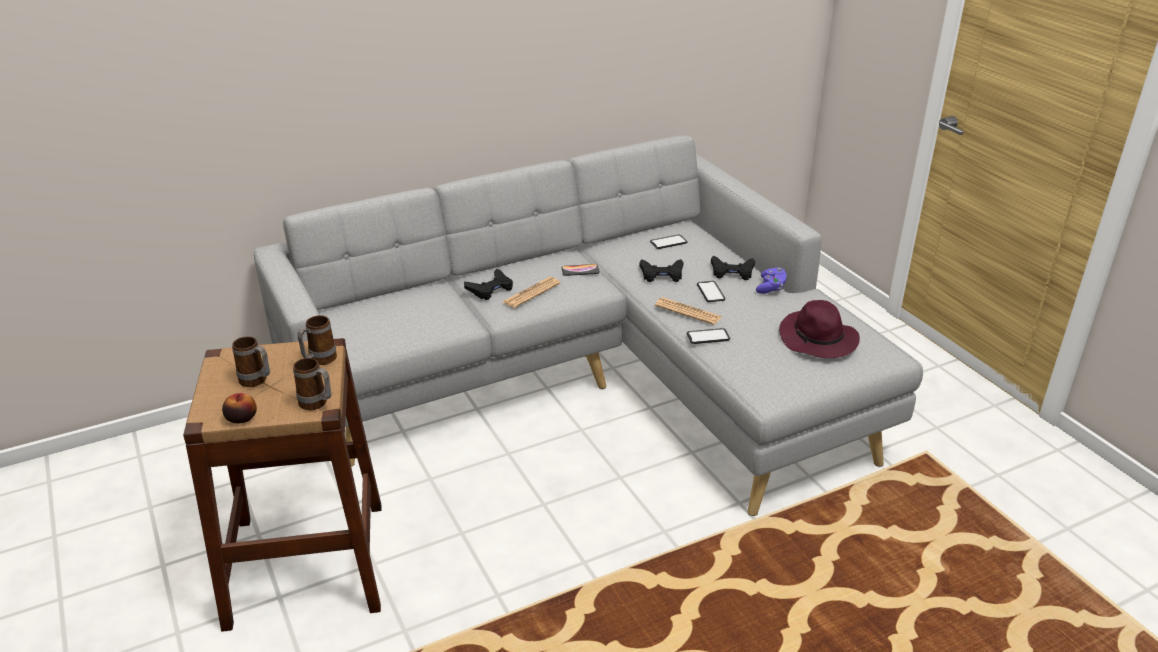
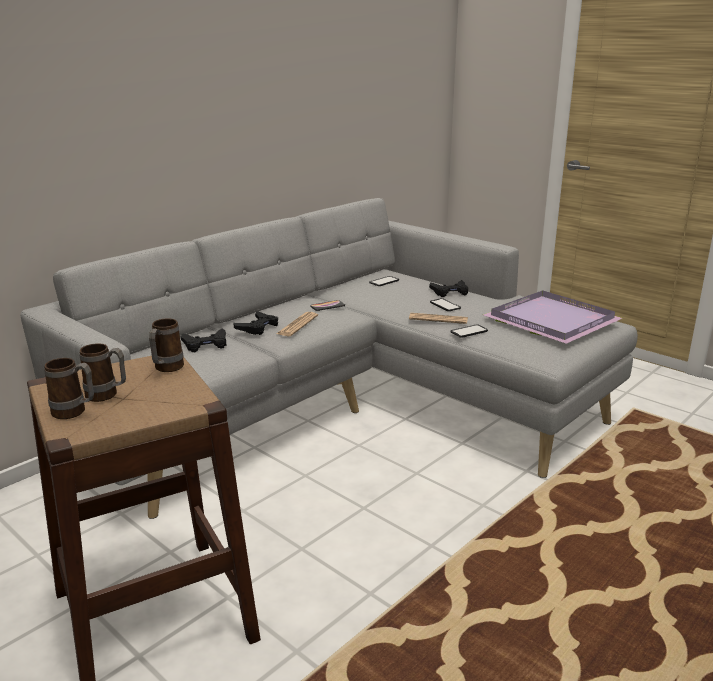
camera: 20 degrees left, 10 degrees down
(241, 418) = (113, 425): apple -> none
(317, 404) = (193, 401): mug -> mug (74, 413)
(662, 274) = (396, 300): black game controller -> black game controller (205, 344)
(771, 288) = (488, 297): purple game controller -> none
(818, 340) = (554, 321): purple hat -> purple tray

